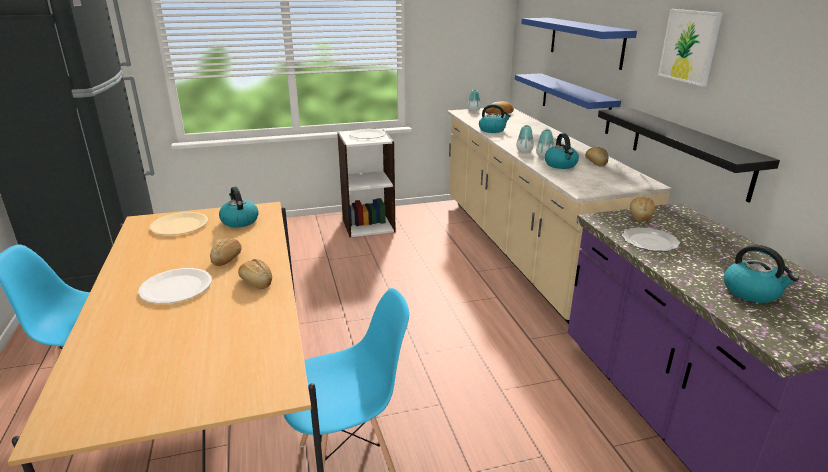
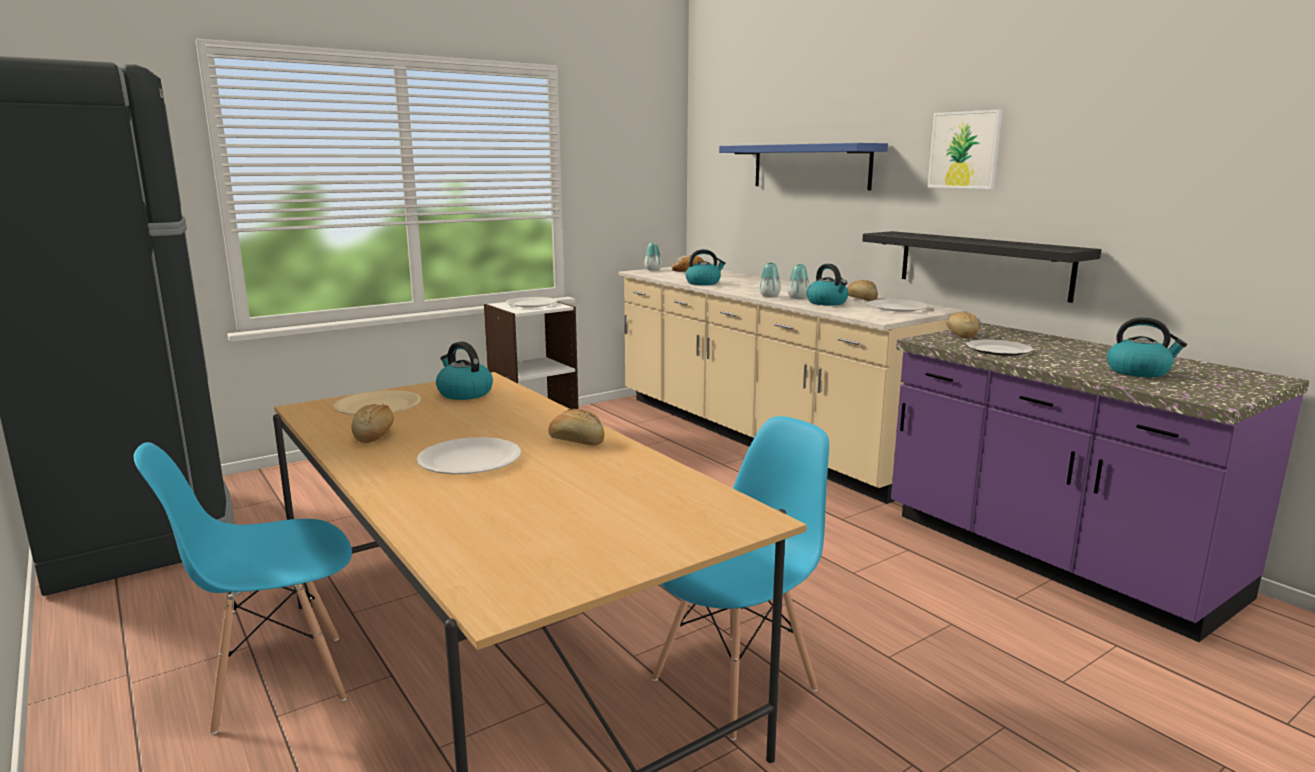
camera: 20 degrees left, 10 degrees down
(228, 259) = (503, 427): bread -> bread (374, 435)
(574, 102) = (801, 240): blue shelf -> none
(613, 177) = (898, 307): none -> white plate

